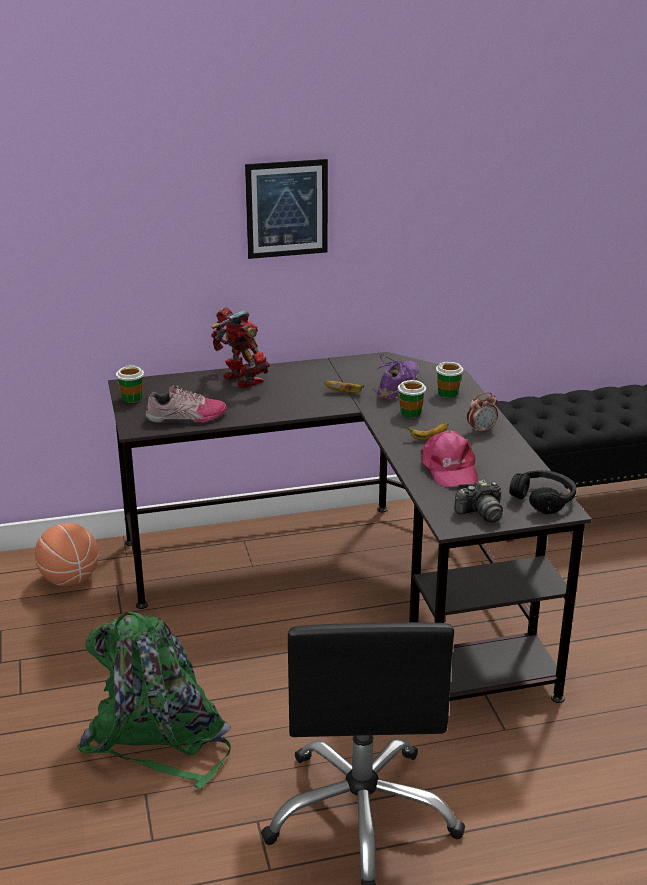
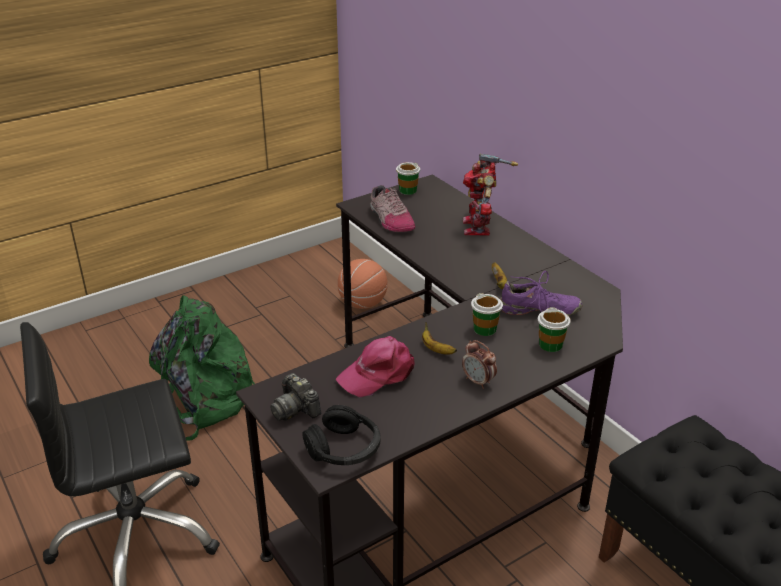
camera: 70 degrees right, 5 degrees up
(240, 380) = (479, 227): toy robot -> toy robot turned 150 degrees clockwise
(287, 209) = (567, 86): picture -> none

